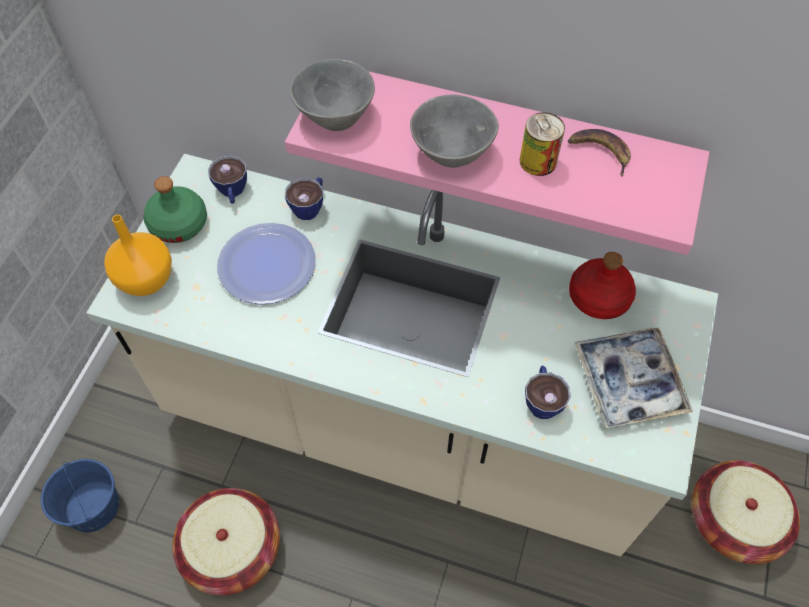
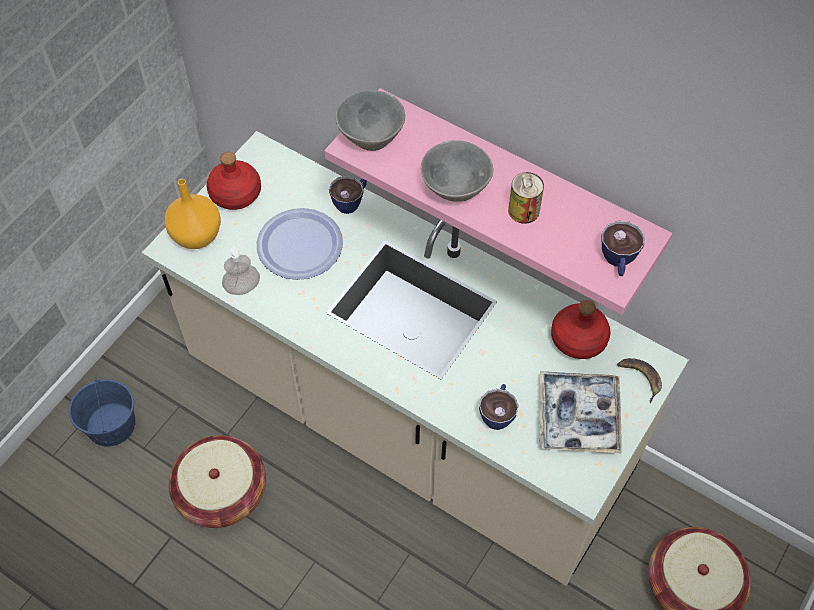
camera: 15 degrees right, 0 degrees up
(179, 223) = (236, 193): green bottle -> red bottle
(214, 325) = (242, 287): none -> soap dispenser
(232, 193) = (288, 175): cup -> cup (618, 262)
(599, 152) = (578, 213): banana -> banana (640, 378)

